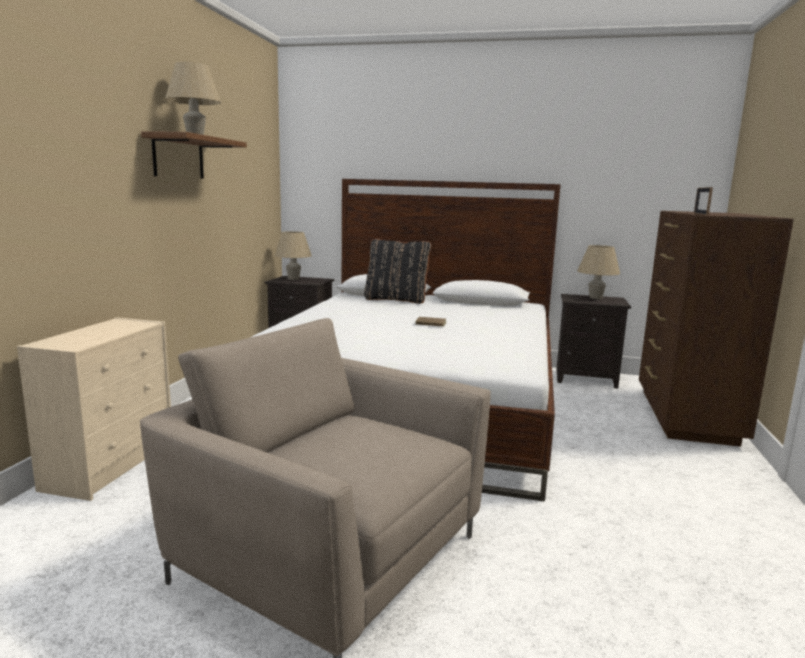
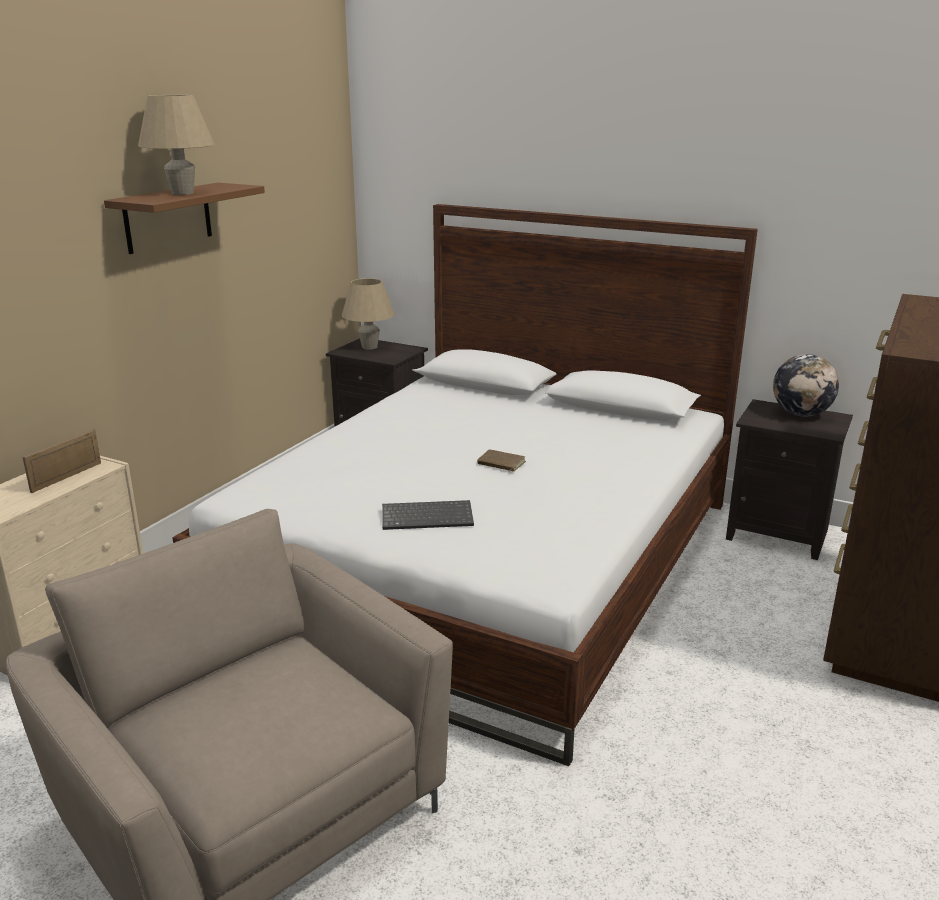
camera: 15 degrees right, 10 degrees up
(396, 300) = (494, 398): black pillow -> none
(405, 347) = (428, 517): none -> keyboard
(595, 298) = (801, 414): beige table lamp -> globe
(701, 214) = (915, 338): picture frame -> picture frame (66, 477)

